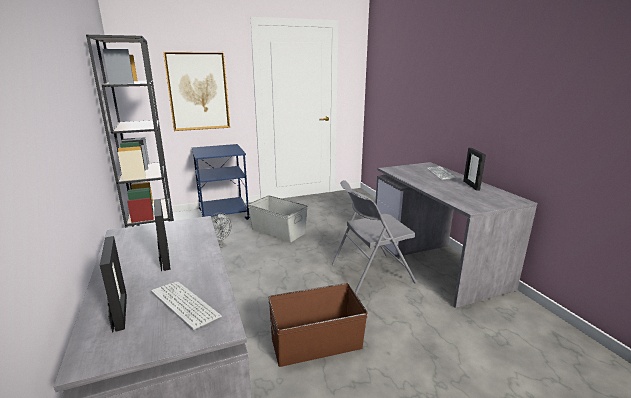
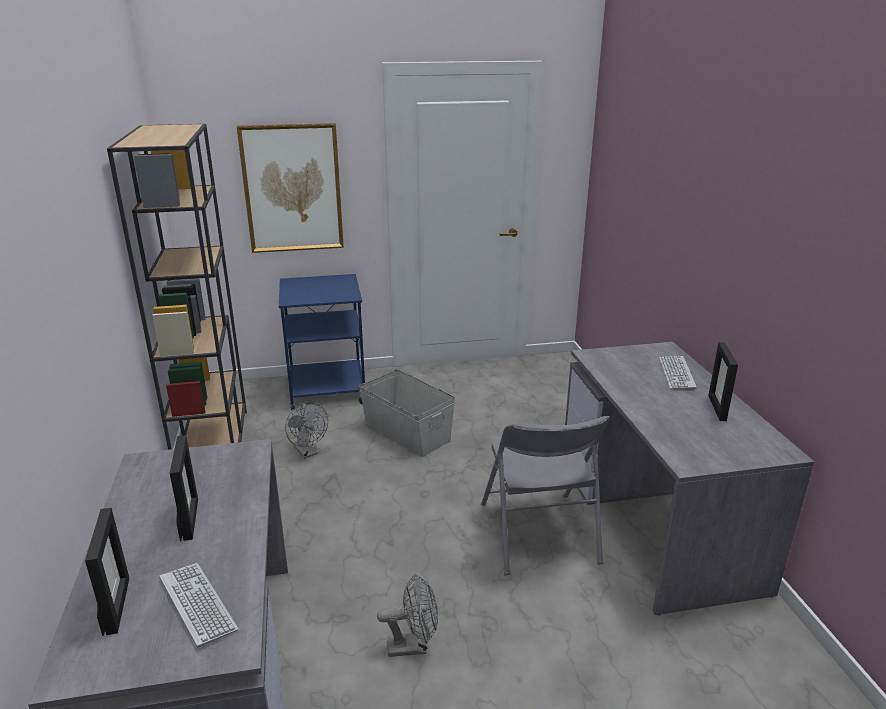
camera: 10 degrees right, 5 degrees up
(315, 343) = (413, 646): brown storage box -> grey fan
(372, 273) = (537, 533): grey chair -> grey chair turned 90 degrees counterclockwise

